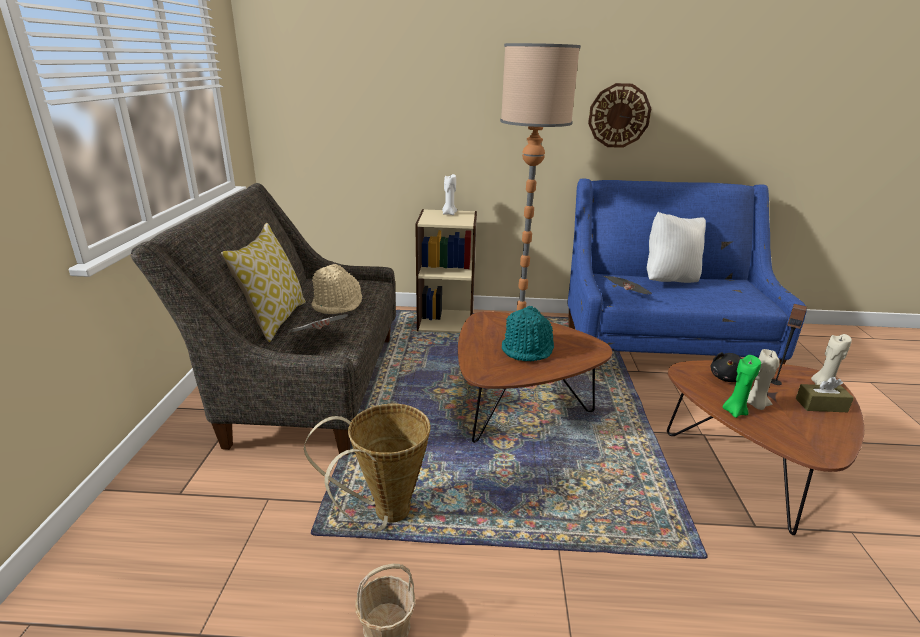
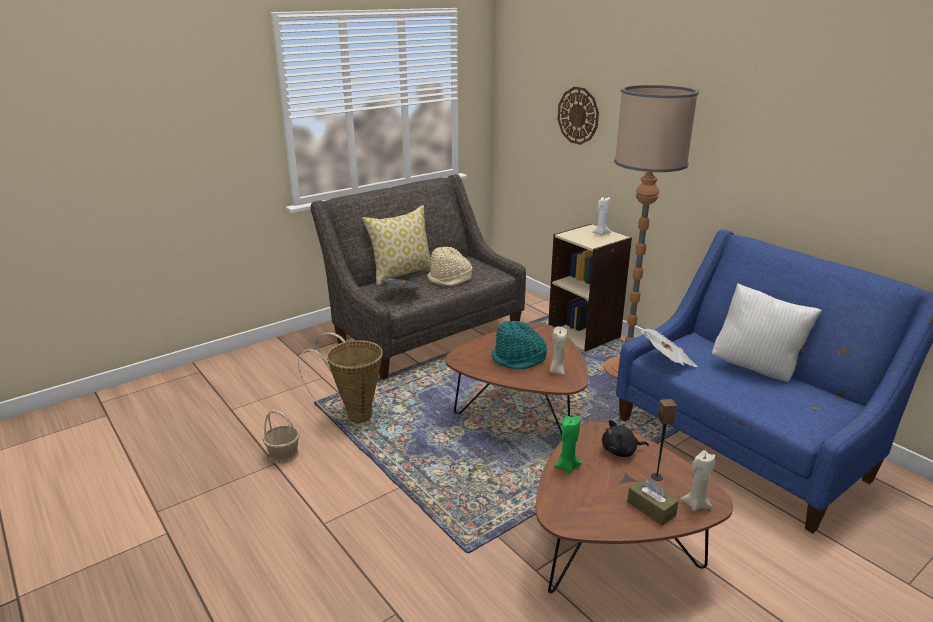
camera: 50 degrees right, 0 degrees up
(619, 116) = (775, 169): wall clock -> wall clock (578, 115)
(755, 405) = (595, 474): beige candle -> beige candle (556, 371)

